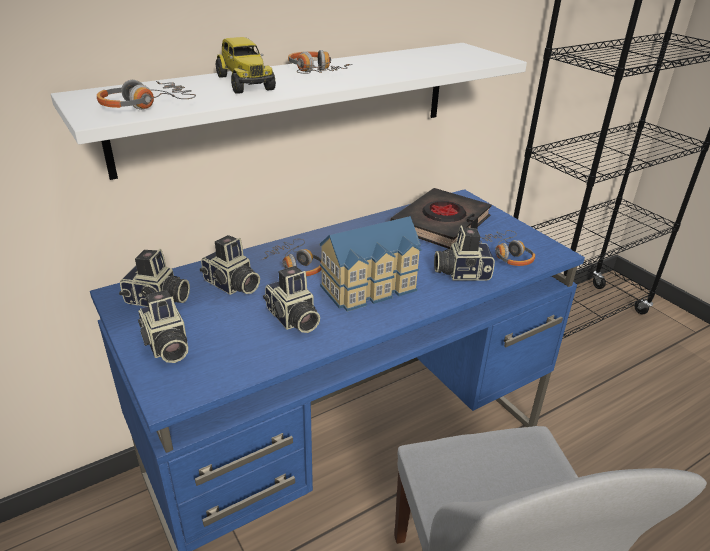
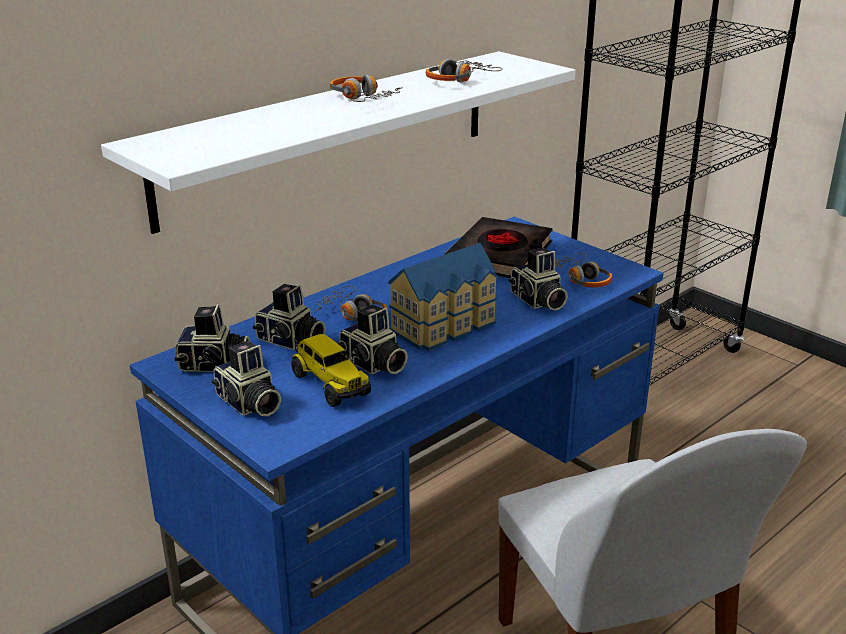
camera: 10 degrees left, 5 degrees down
(146, 105) = (216, 148): headphones -> headphones (459, 79)
(245, 83) = (297, 116): toy truck -> toy truck (330, 384)
(461, 272) = (537, 301): camera -> camera turned 105 degrees counterclockwise

